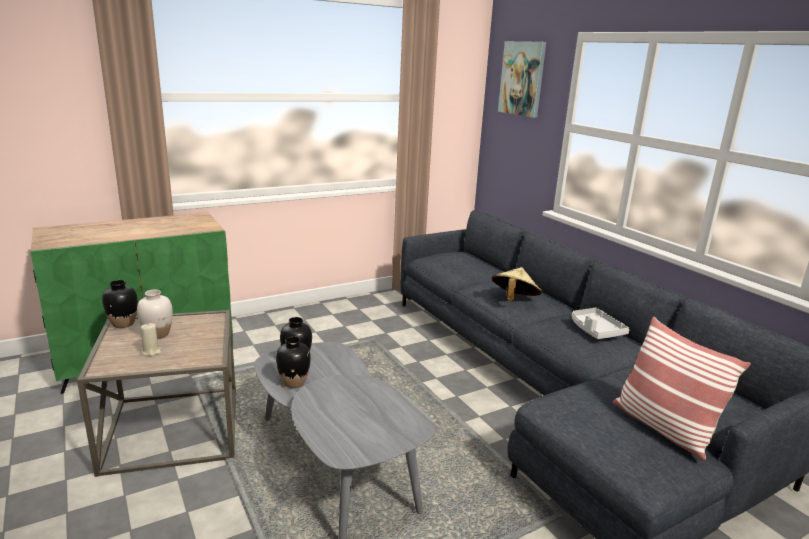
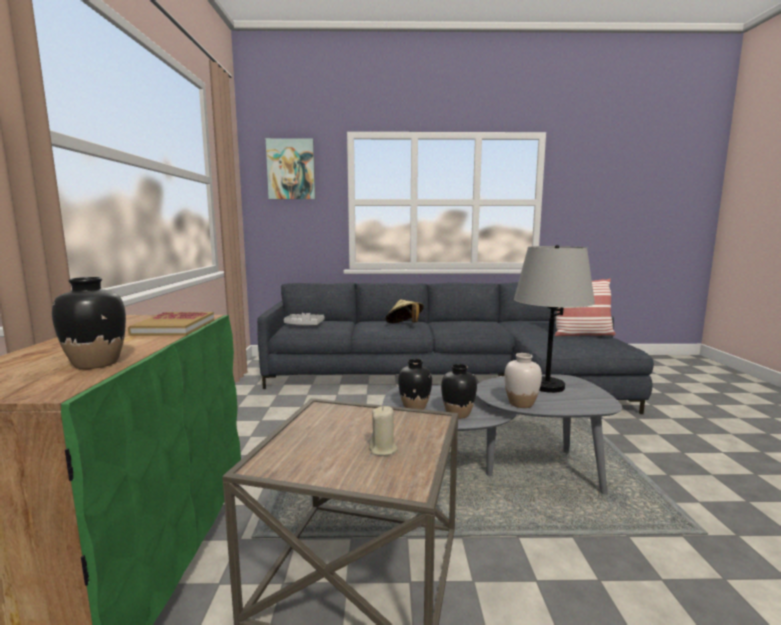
camera: 60 degrees left, 10 degrees down
(123, 324) = (268, 463): black vase -> black vase (96, 363)
(157, 334) = (333, 442): white vase -> white vase (520, 404)
(176, 230) = (174, 327): none -> book
(375, 415) = (547, 386): none -> grey table lamp
(595, 330) = (467, 321): grey tray -> grey tray (304, 325)

